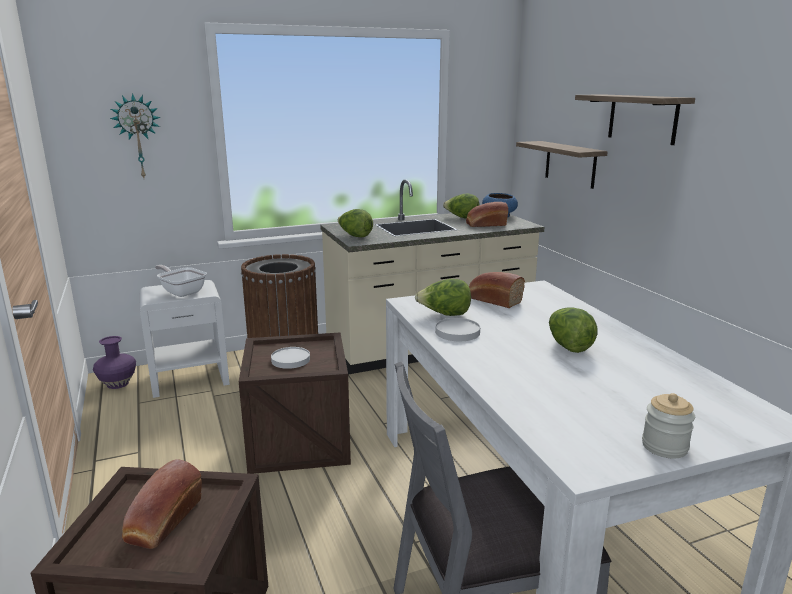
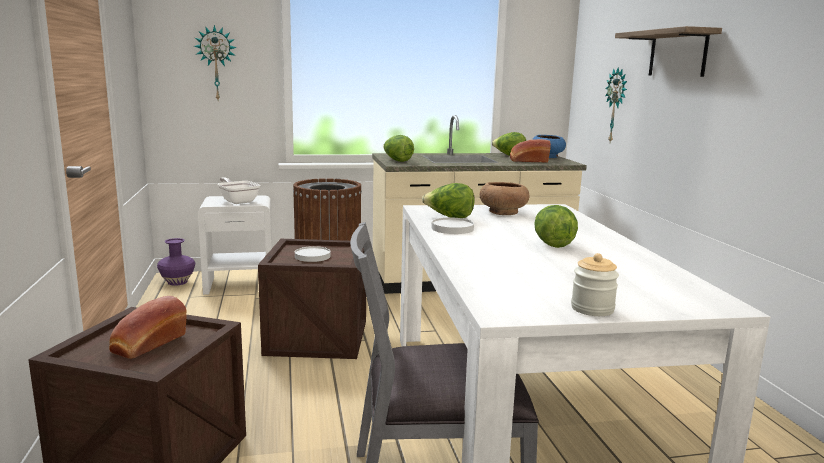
camera: 10 degrees right, 5 degrees down
(492, 300) = (503, 212): bread -> brown bowl
(570, 164) = (617, 105): shelf -> wall clock

